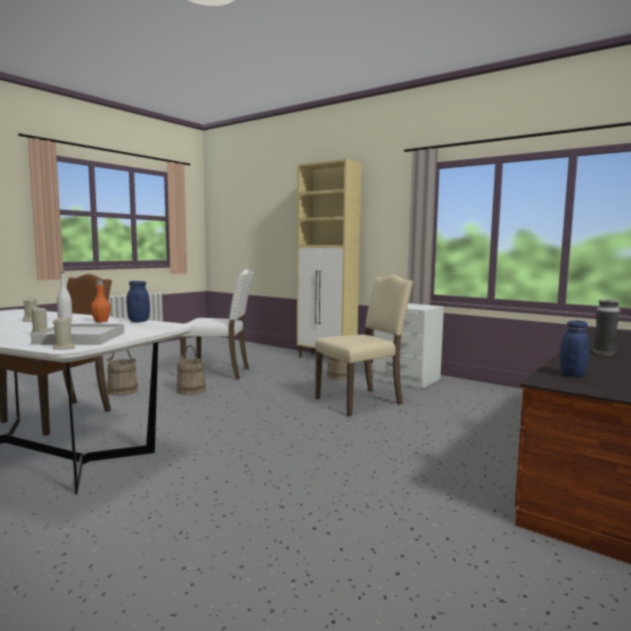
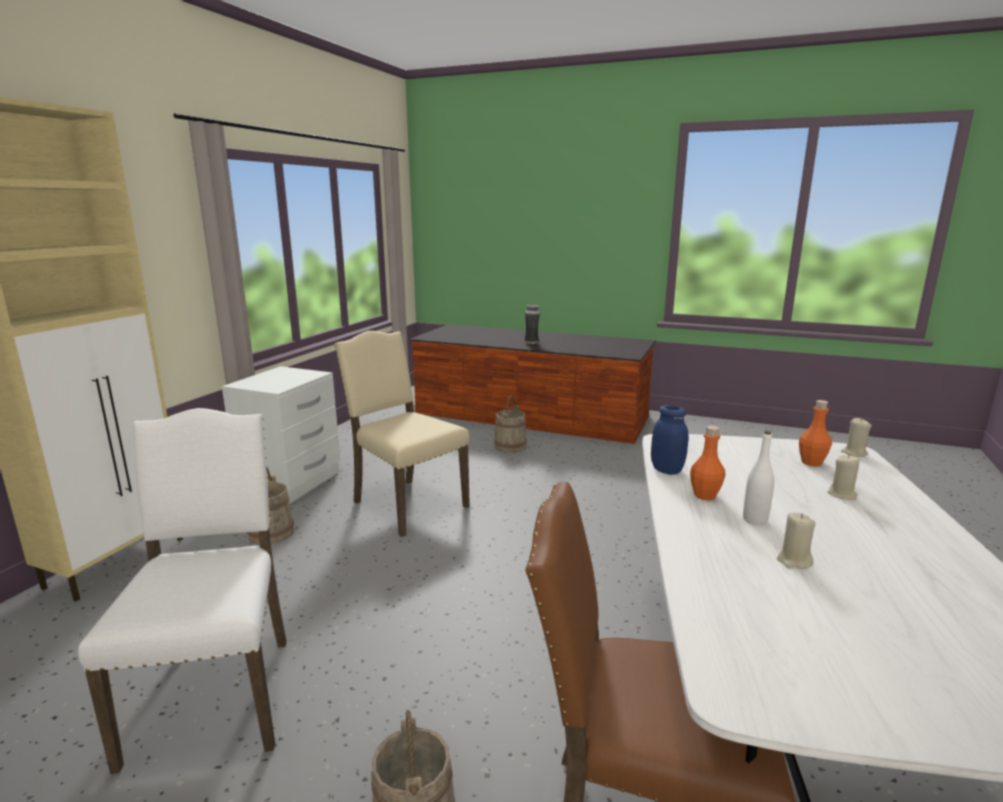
camera: 105 degrees left, 10 degrees up
(80, 338) = (811, 463): white tray -> orange bottle
(191, 390) = (385, 686): beige bucket -> beige bucket (510, 446)
(572, 374) = (607, 351): blue jar -> none

